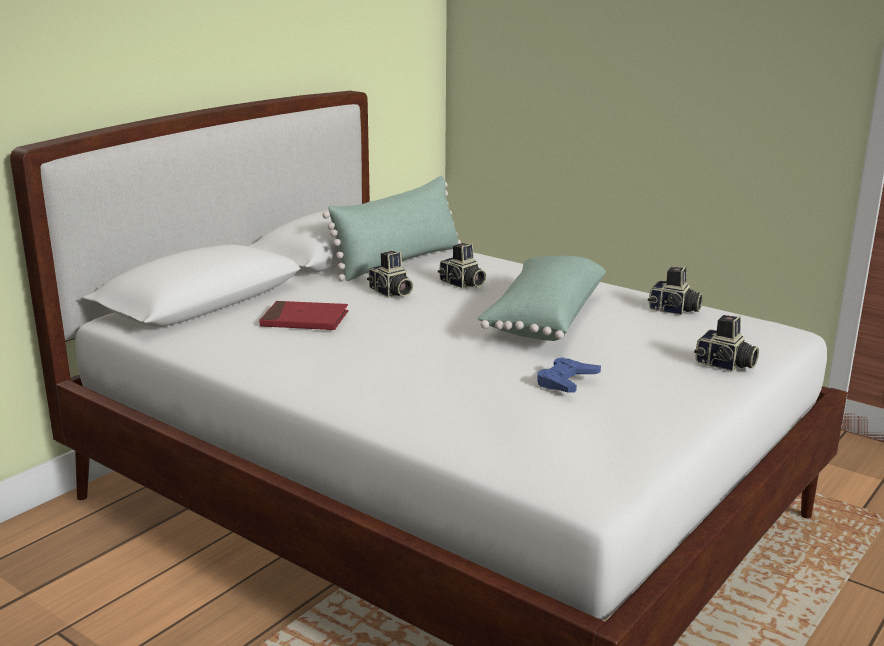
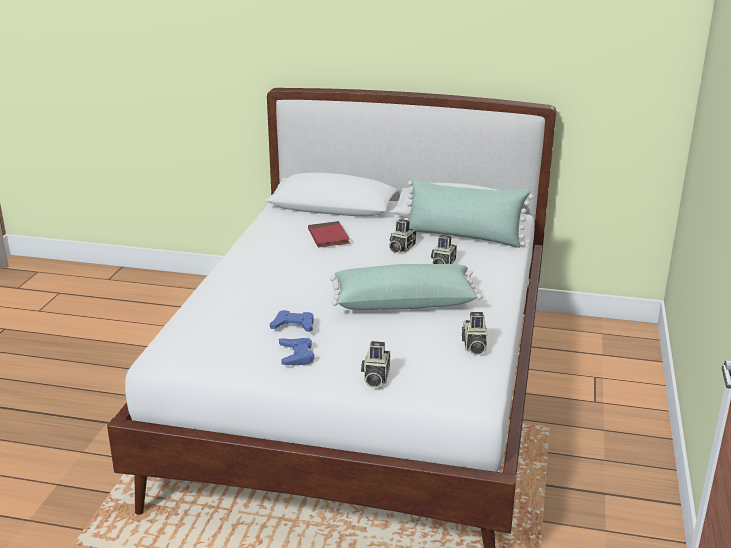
camera: 65 degrees right, 5 degrees up
(645, 396) = (296, 355): none -> blue game controller

